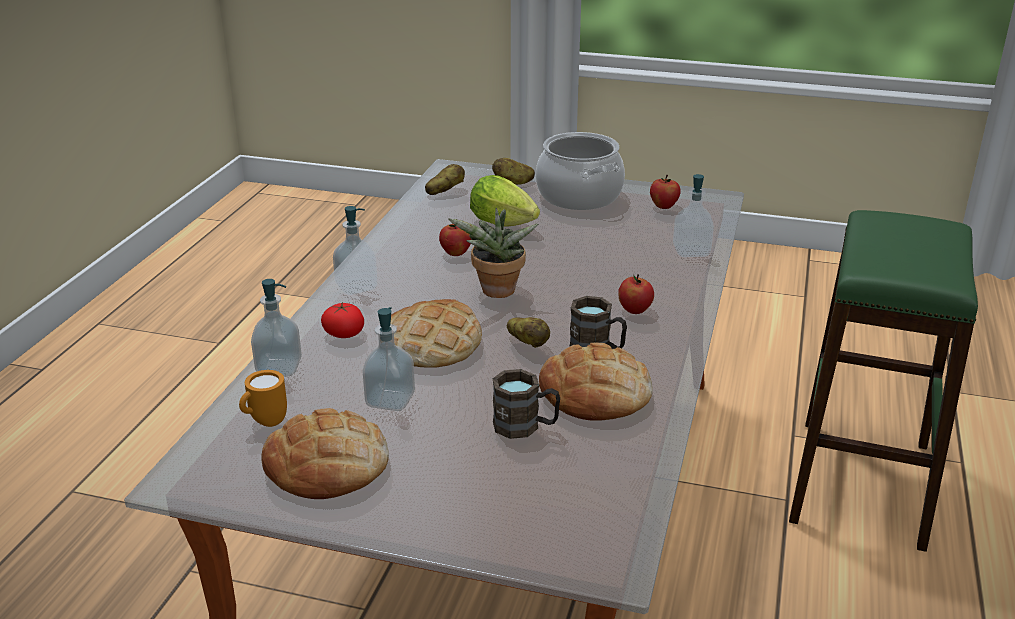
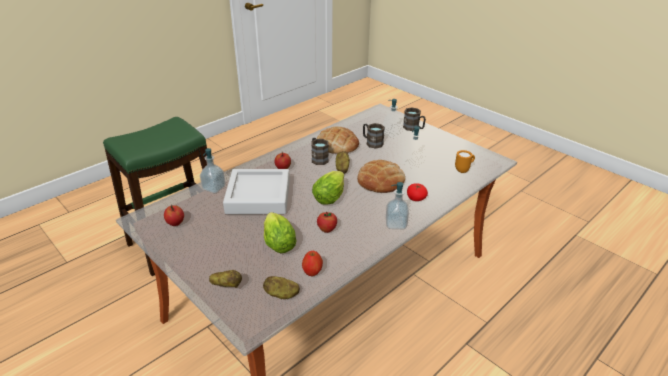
camera: 150 degrees left, 5 degrees up
(279, 367) = (451, 190): soap dispenser -> soap dispenser (391, 134)
(327, 465) = (445, 151): bread -> none
(429, 213) = (312, 272): none -> apple
(453, 518) = (413, 128): none -> brown mug
(496, 293) = (330, 196): potted plant -> lettuce
(580, 196) = (205, 252): cooking pot -> none
(608, 260) = (258, 196): none -> grey tray

